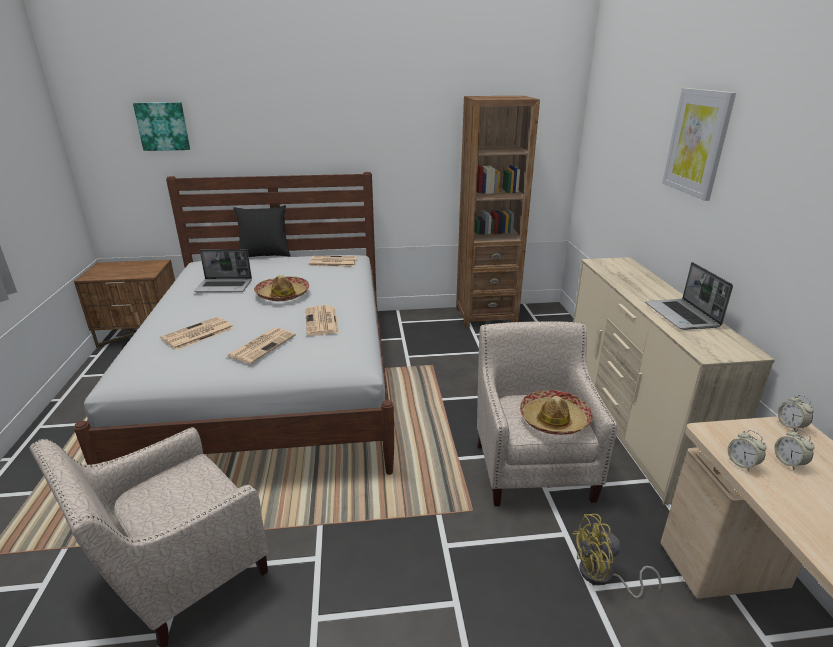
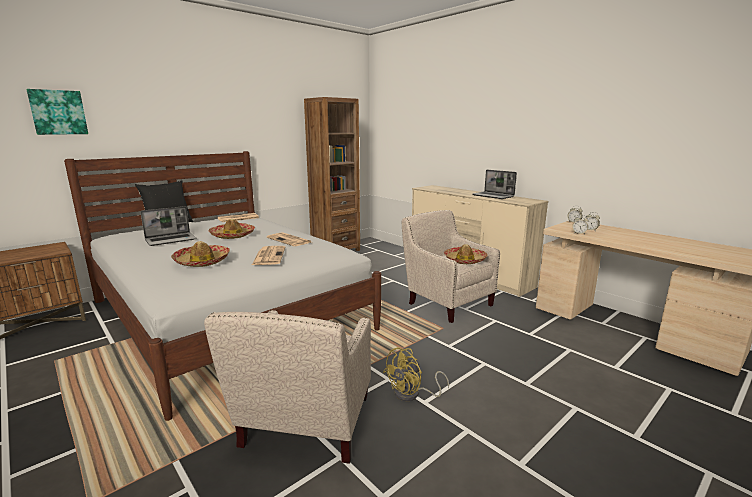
camera: 35 degrees left, 10 degrees down
(197, 334) = (202, 261): newspaper -> hat
(603, 577) = (529, 328): yellow fan -> yellow fan (412, 394)
(697, 142) = (468, 110): picture -> none

